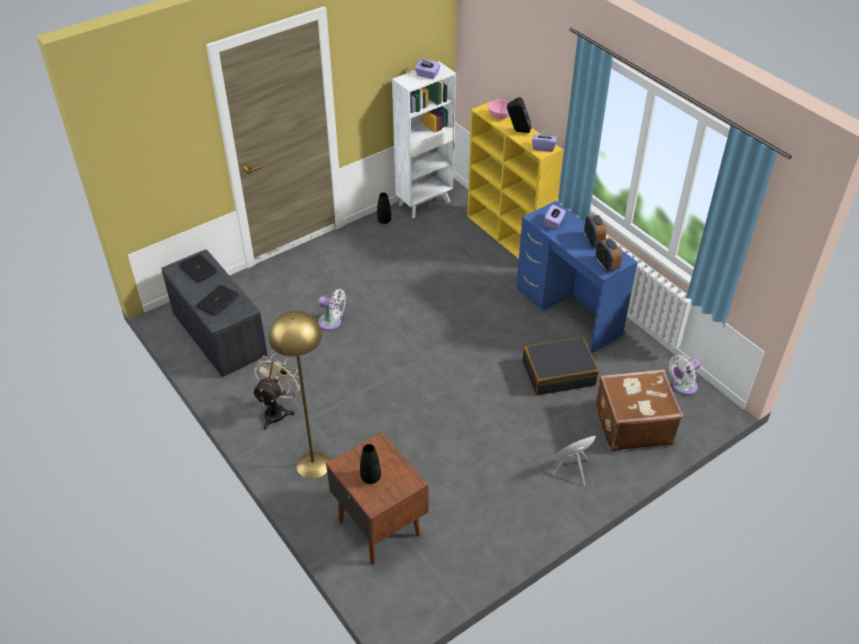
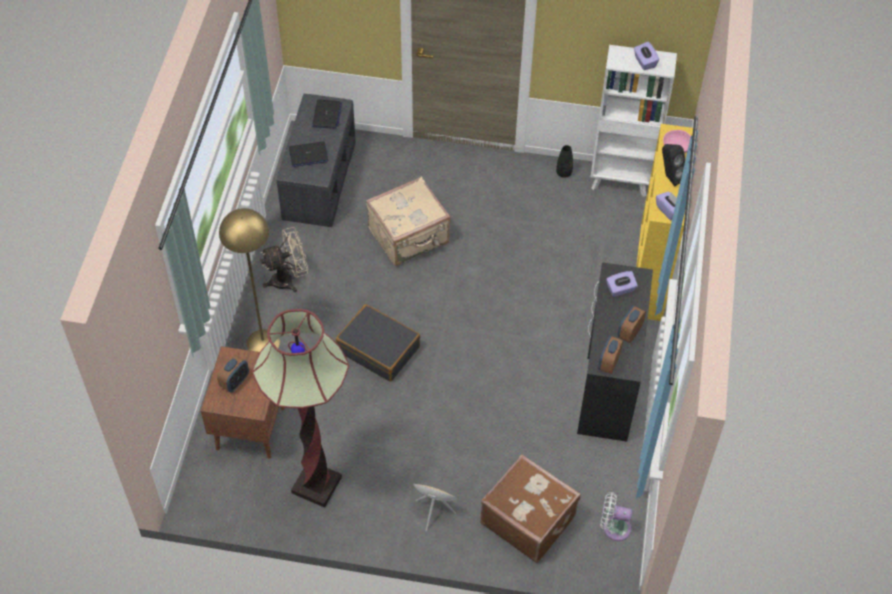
camera: 45 degrees right, 10 degrees up
(332, 322) = (409, 237): white fan -> beige suitcase
(370, 477) = (235, 382): black vase -> alarm clock
(476, 523) = (316, 485): none -> floor lamp
(558, 373) = (528, 427): black suitcase -> black suitcase (378, 349)
(568, 311) = (609, 382): blue desk -> black desk

